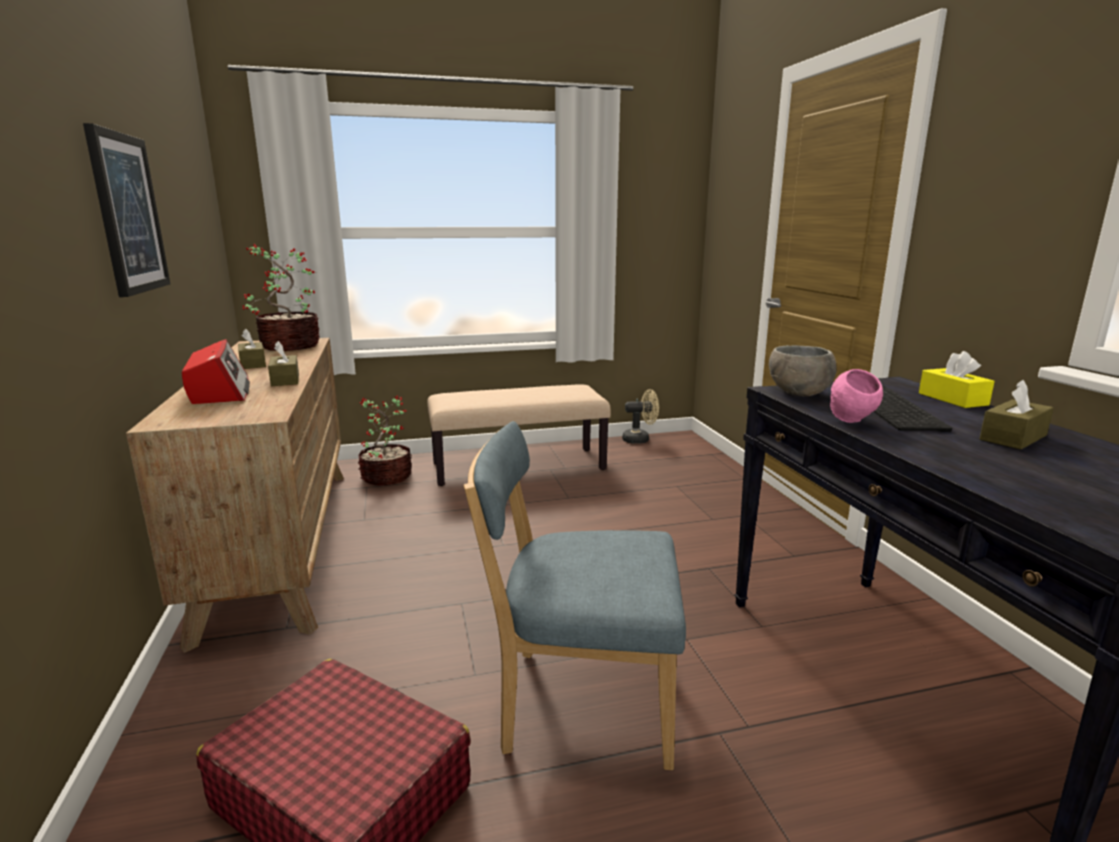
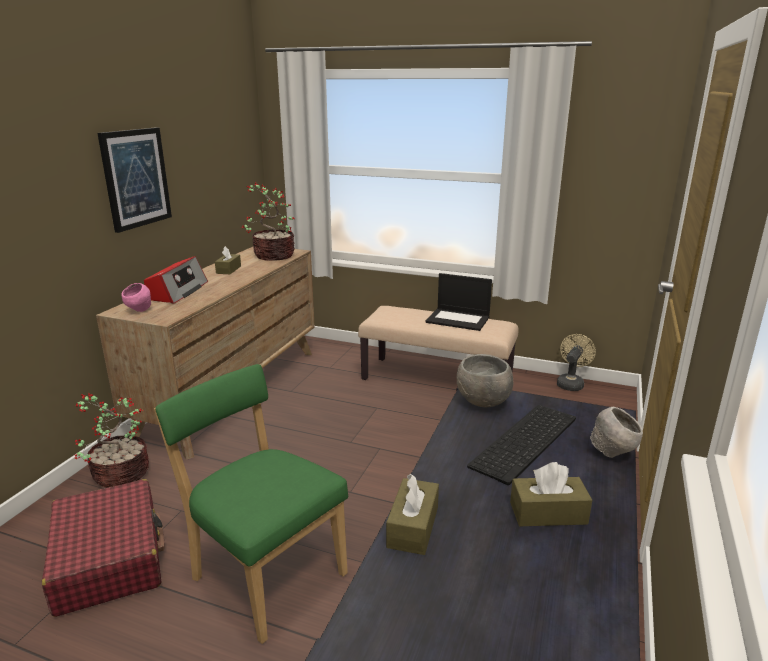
camera: 35 degrees right, 5 degrees up
(285, 380) = (220, 289): brown tissue box -> brown tissue box (413, 527)
(385, 478) = (337, 362): potted plant -> potted plant (119, 475)
(537, 390) = (458, 319): none -> laptop
(579, 703) = (264, 573): blue chair -> green chair
(640, 439) = (571, 383): beige fan -> beige fan turned 90 degrees counterclockwise
(851, 422) = (450, 445): pink bowl -> pink bowl (139, 311)
(952, 399) = (612, 454): yellow tissue box -> grey bowl

